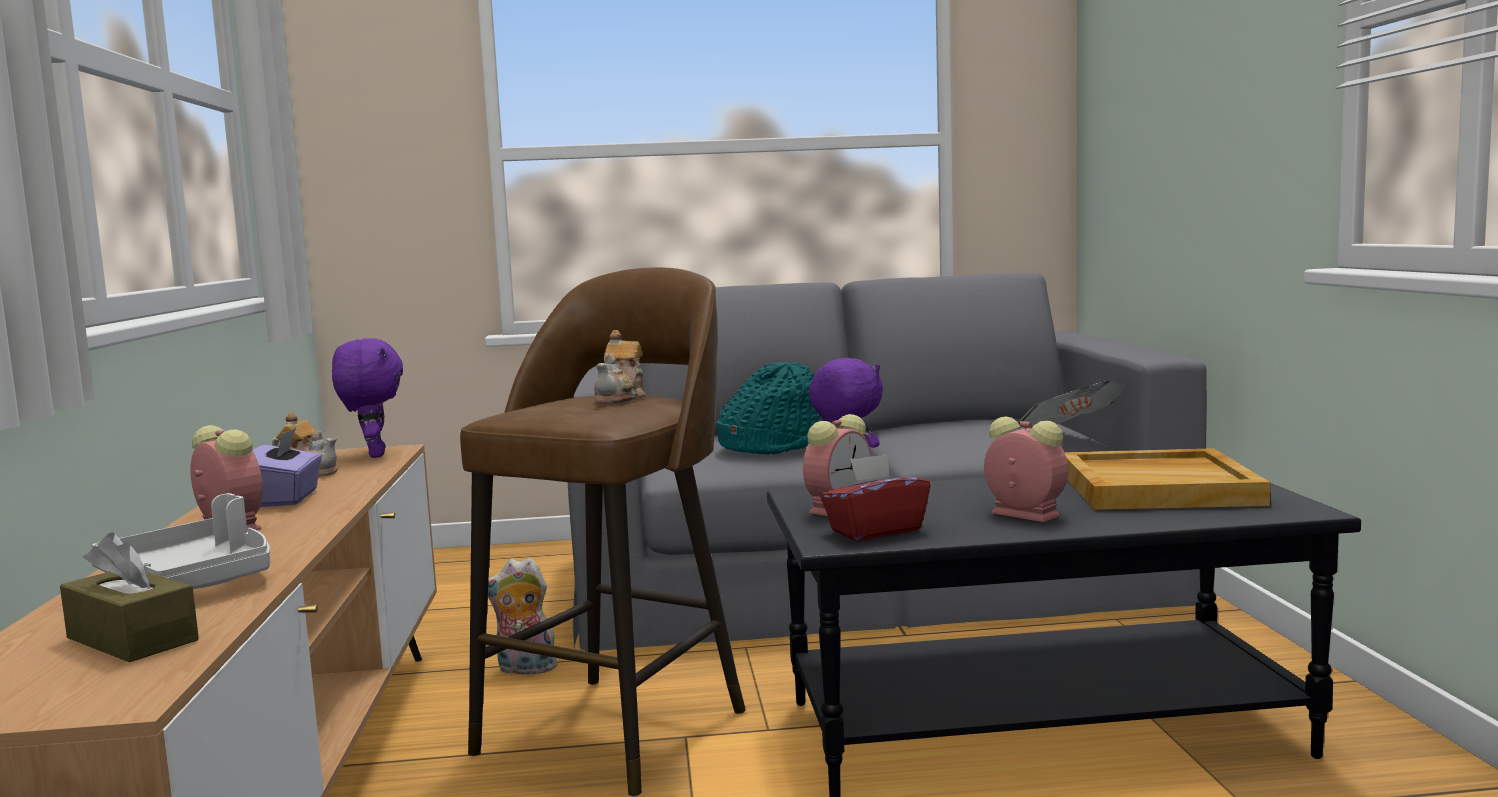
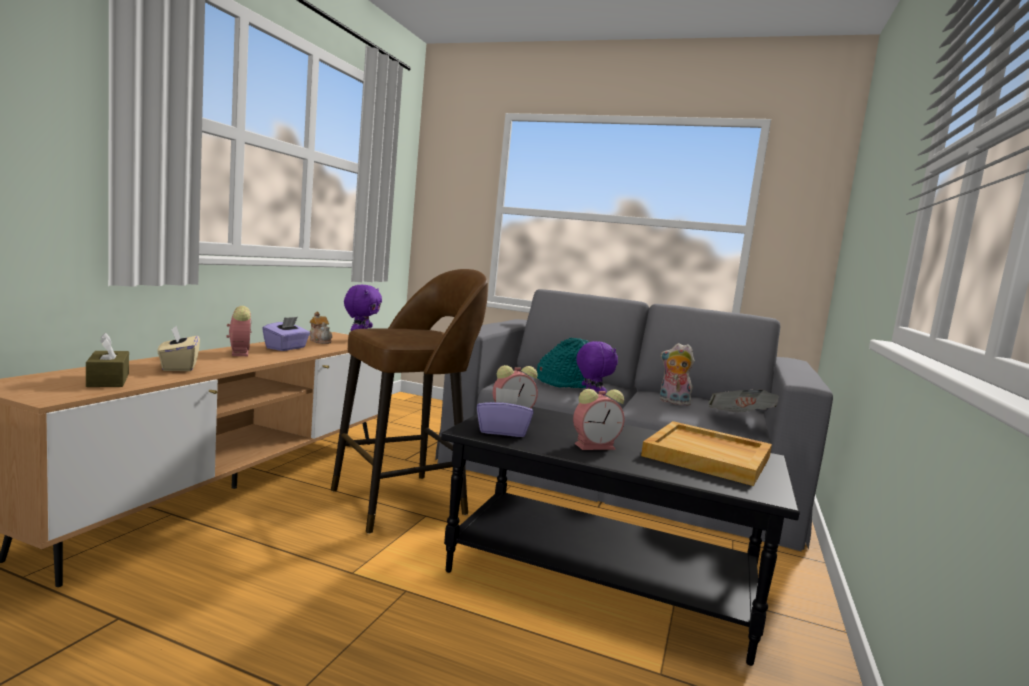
camera: 25 degrees right, 0 degrees up
(193, 580) = (178, 367): grey tray -> beige tissue box
(524, 669) = (402, 462): plush toy -> plush toy (672, 402)
(621, 398) = (430, 333): teapot -> none
(875, 531) = (503, 431): red tissue box -> purple tissue box
(1022, 514) = (596, 446): alarm clock -> alarm clock turned 90 degrees clockwise

